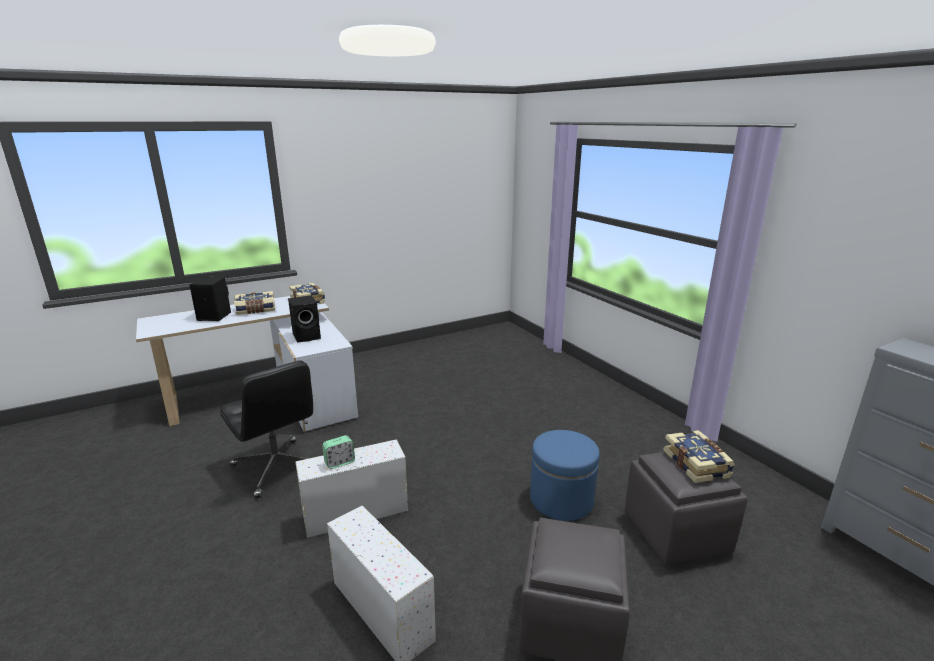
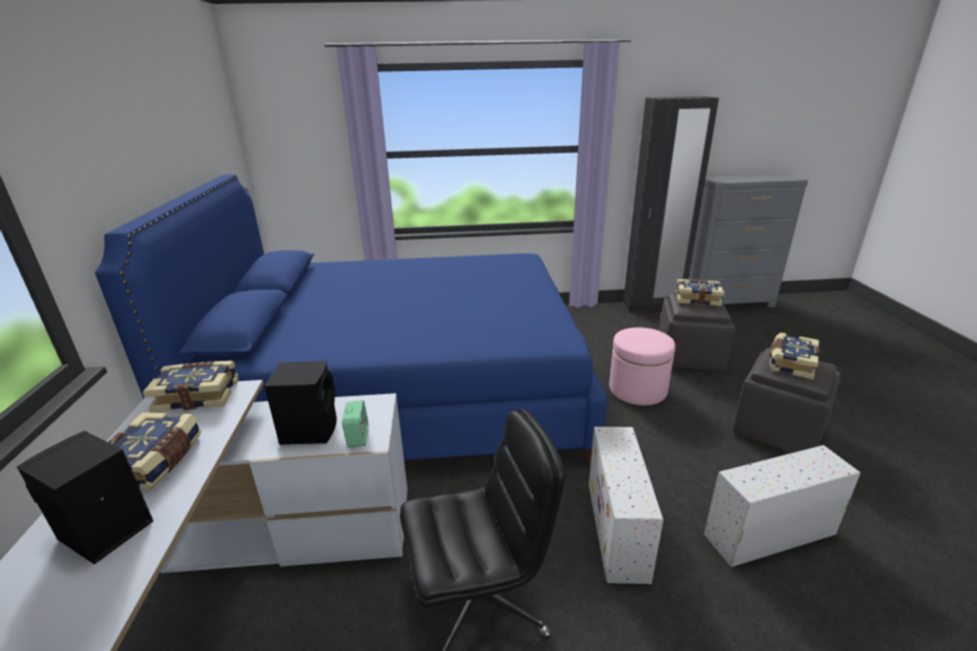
camera: 65 degrees left, 5 degrees up
(339, 462) = (631, 477): alarm clock -> alarm clock (358, 437)
(457, 388) = (404, 394): none -> blue bed
(561, 499) = (637, 389): blue ottoman -> pink ottoman
(579, 542) = (790, 363): none -> book
(782, 487) = (652, 306): none -> black wardrobe

